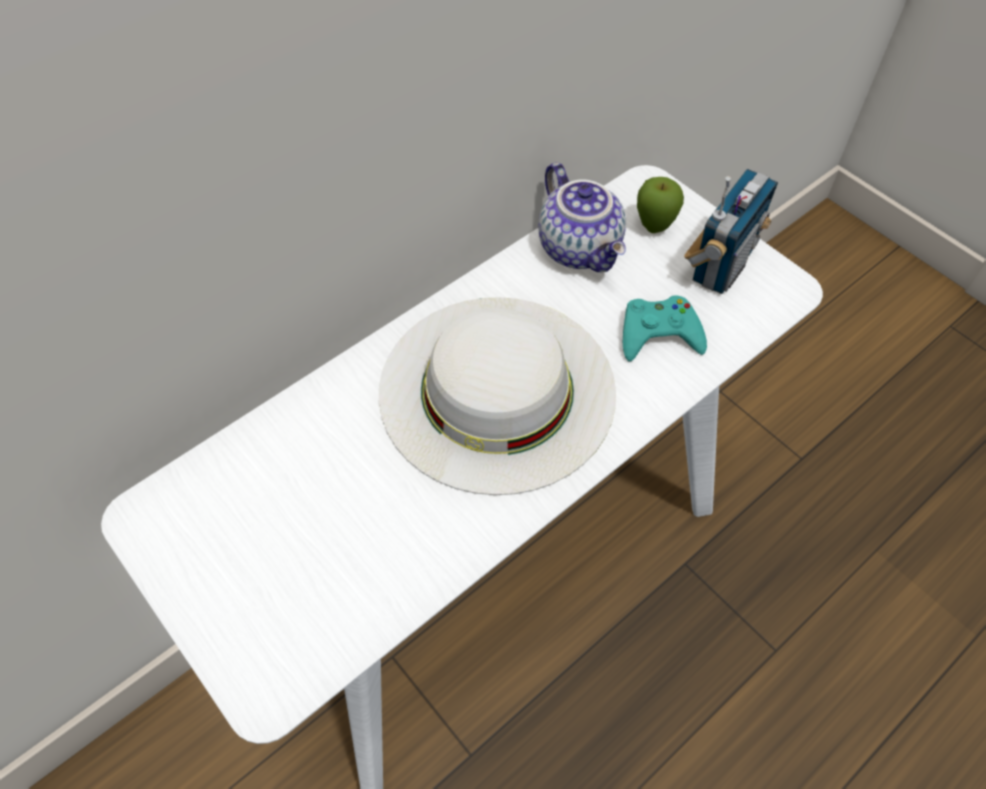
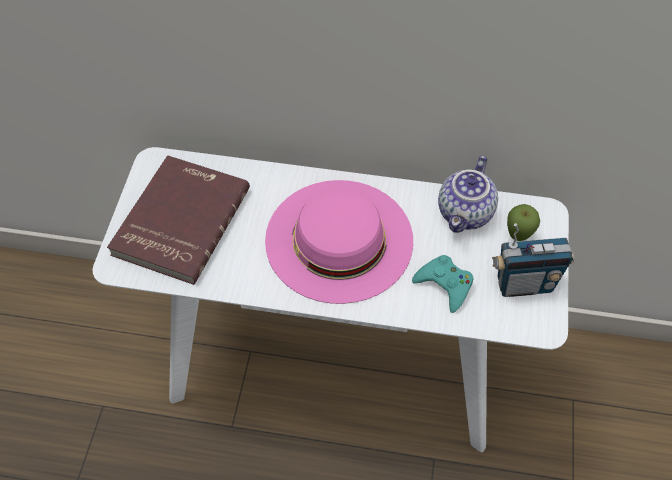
camera: 50 degrees right, 0 degrees up
(279, 553) = (179, 221): none -> red book
(497, 390) = (339, 239): white hat -> pink hat

